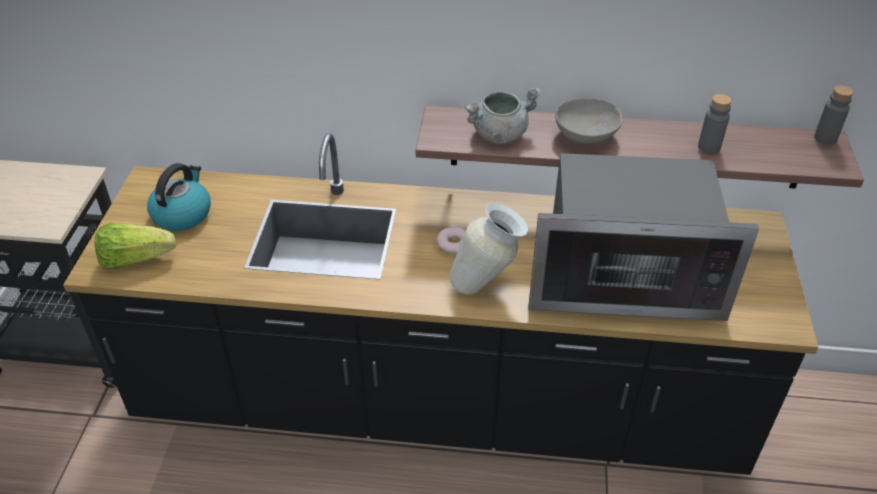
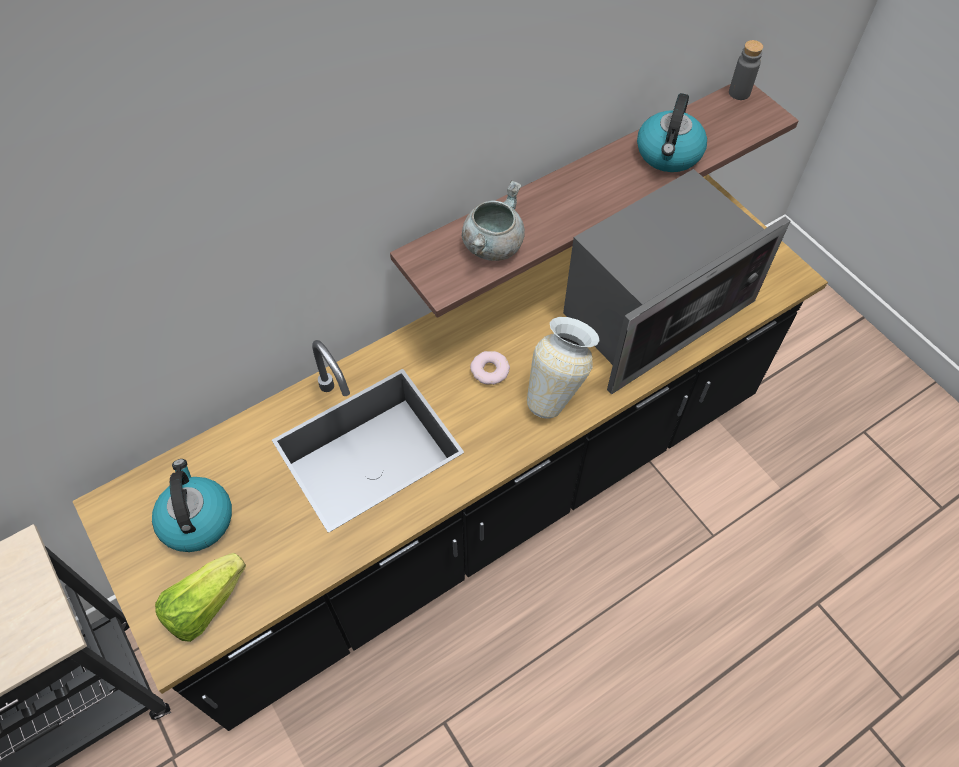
camera: 40 degrees left, 15 degrees up
(585, 135) = (564, 201): grey bowl -> none
(709, 147) = (669, 154): grey bottle -> kettle

